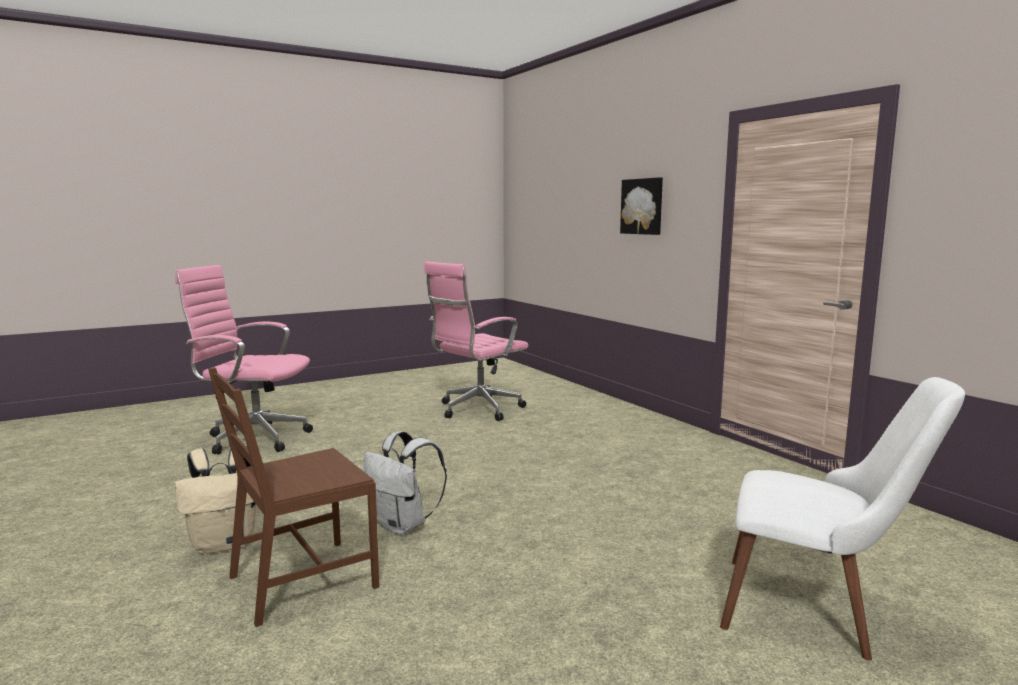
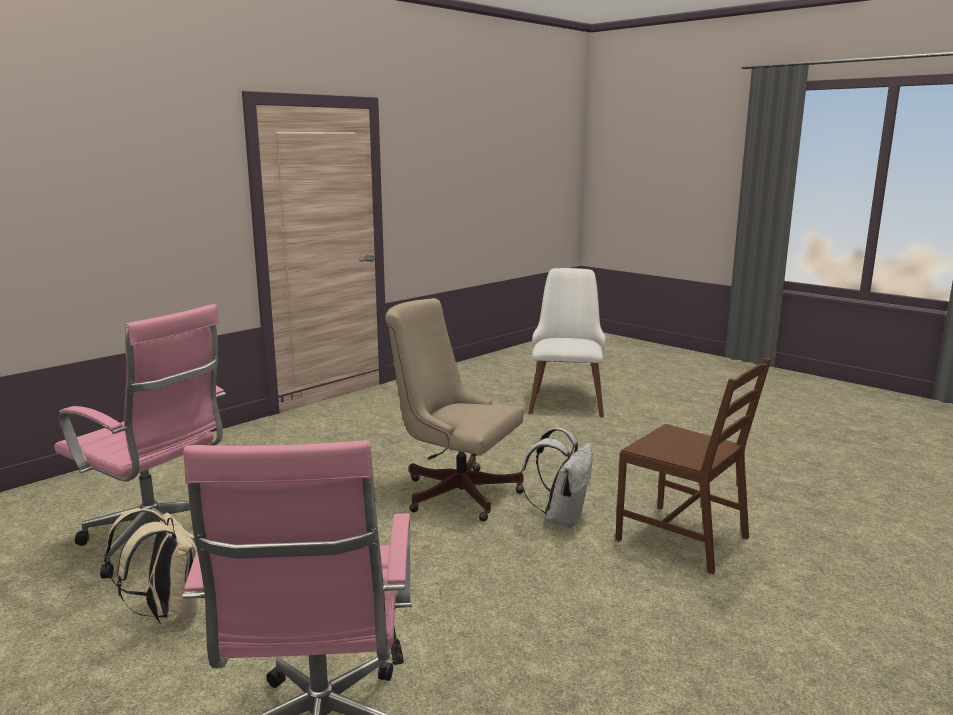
camera: 105 degrees left, 5 degrees up
(225, 543) = (670, 601): beige backpack -> beige backpack (168, 614)
(494, 488) = (454, 491): none -> beige office chair
(642, 206) = (128, 193): picture -> none

